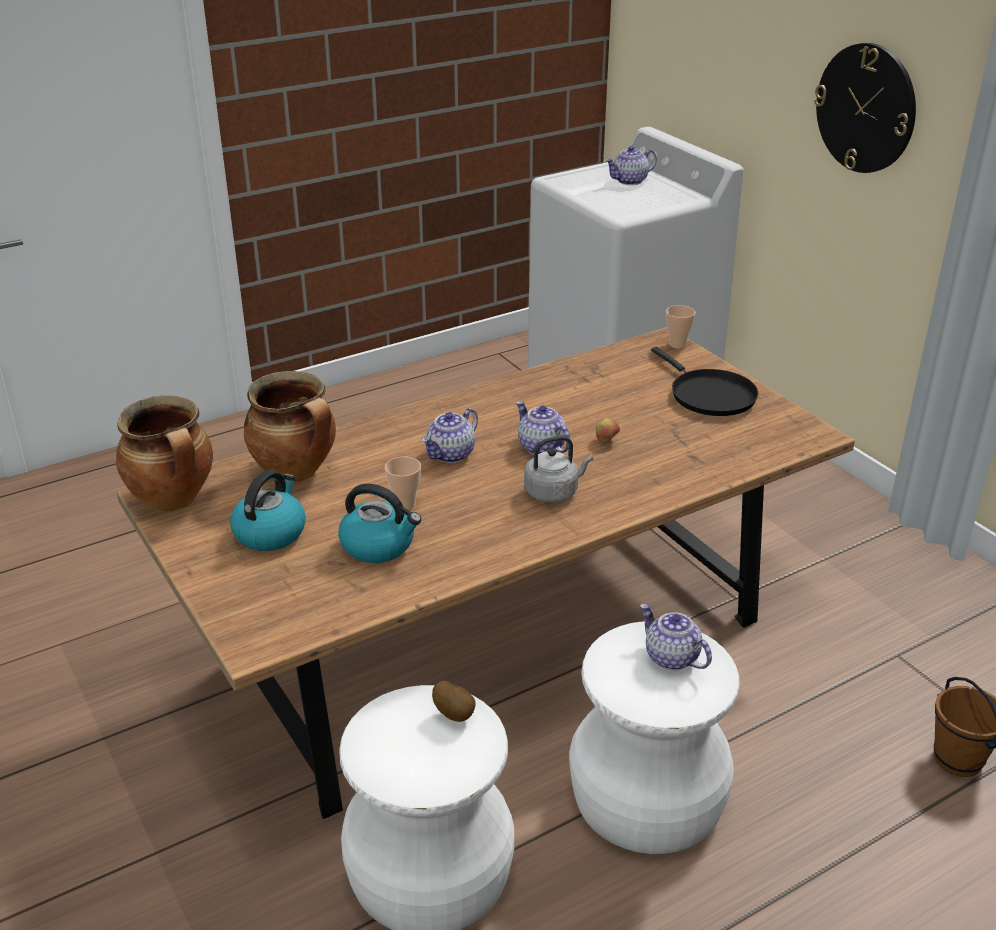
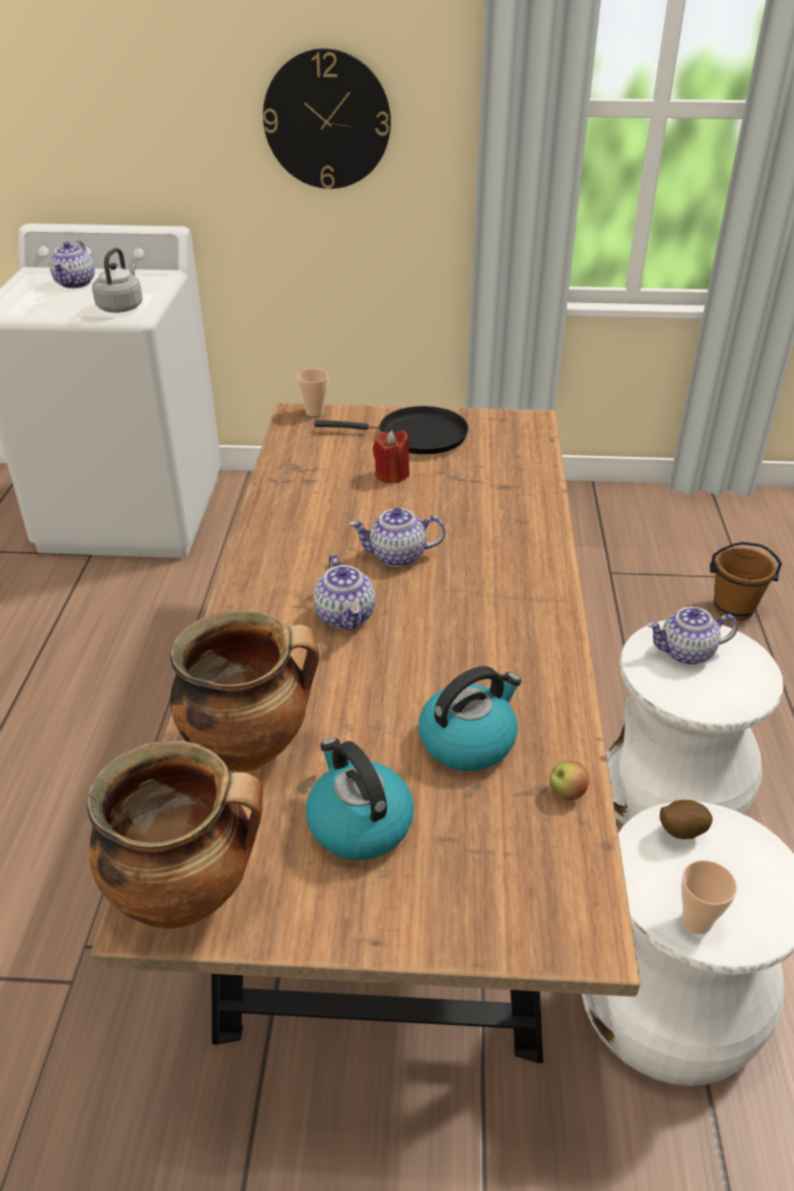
camera: 55 degrees left, 5 degrees up
(404, 504) = (407, 688): cup -> cup (696, 921)
(554, 492) = (483, 583): grey kettle -> grey kettle (121, 307)
(606, 441) = (428, 516): apple -> apple (567, 793)
(639, 406) = (391, 475): none -> red candle

